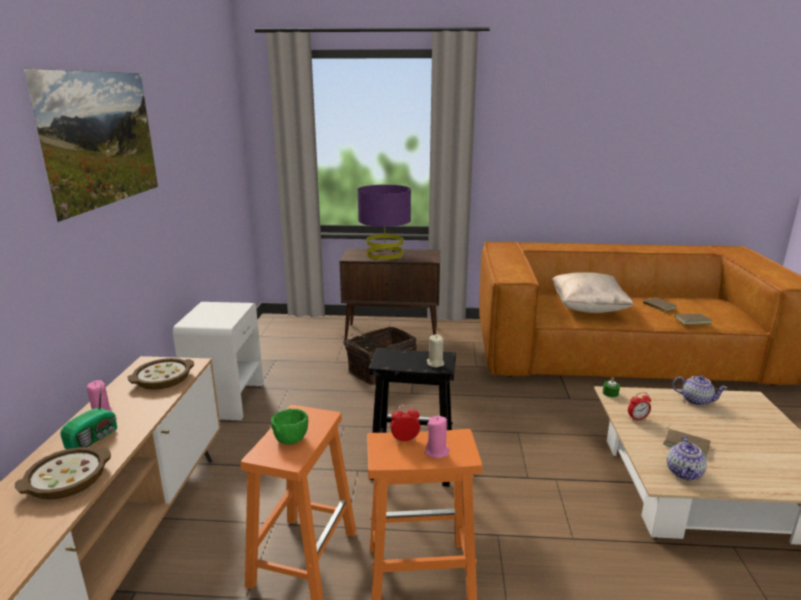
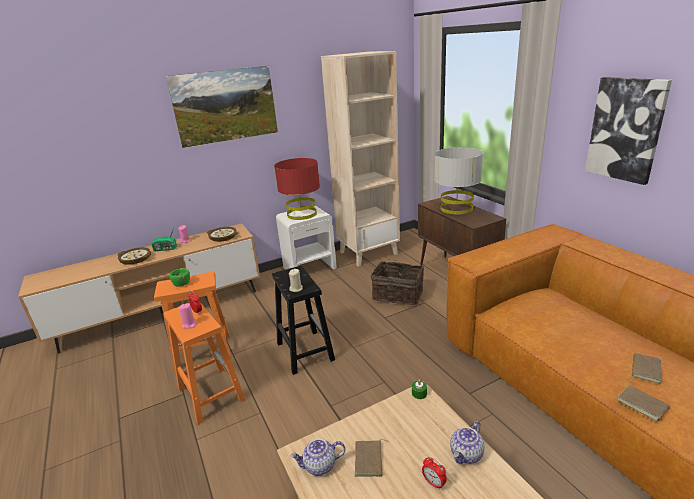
camera: 60 degrees right, 5 degrees up
(215, 314) = (301, 214): none -> red table lamp
(266, 353) = (368, 253): none -> beige bookcase
(384, 254) = (456, 208): purple table lamp -> grey table lamp
(539, 144) = (626, 129): none -> picture
(588, 308) = (554, 327): beige pillow -> none
(637, 418) = (388, 419): alarm clock -> alarm clock (433, 483)
(696, 400) = (467, 454): teapot -> teapot turned 45 degrees clockwise

